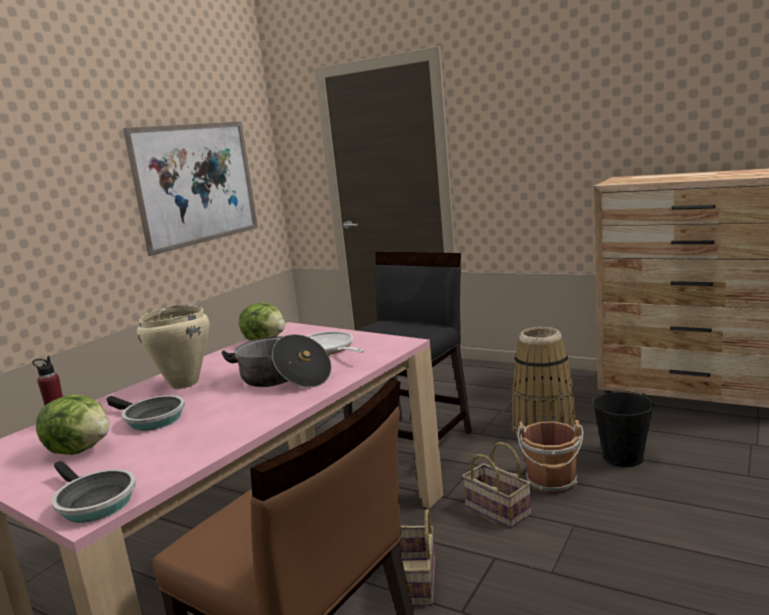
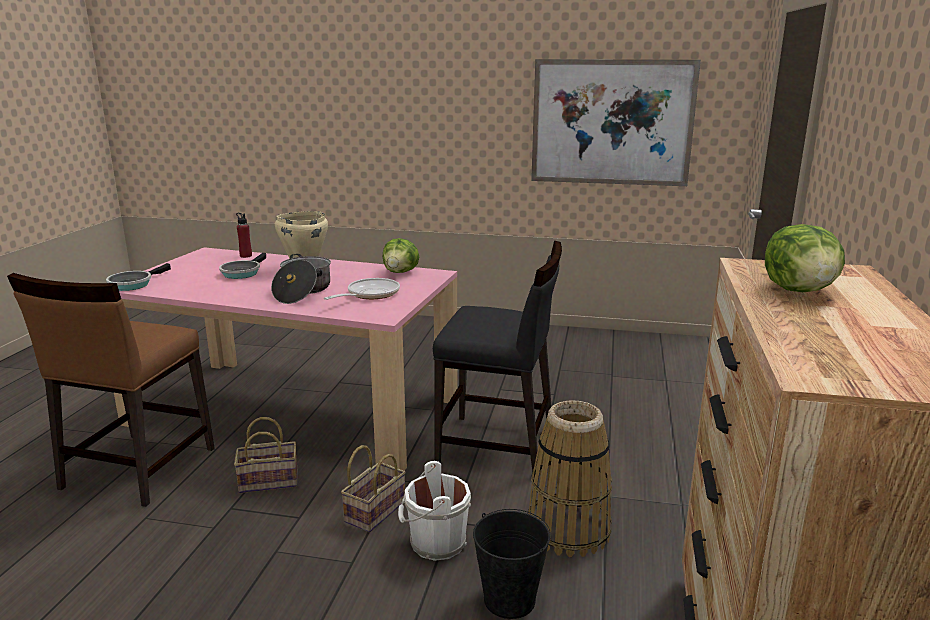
camera: 70 degrees right, 5 degrees up
(81, 449) = (204, 268): lettuce -> lettuce (800, 290)
(552, 482) = (435, 543): brown bucket -> white bucket

